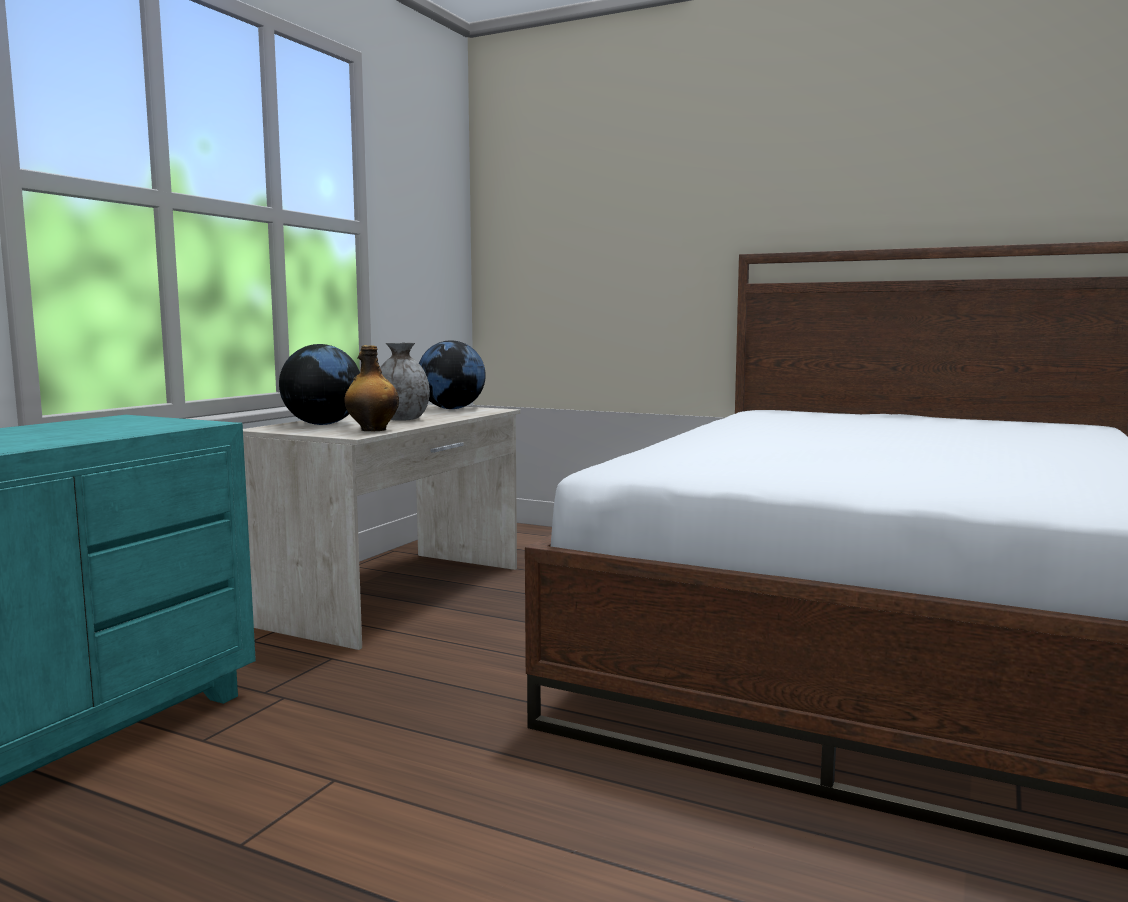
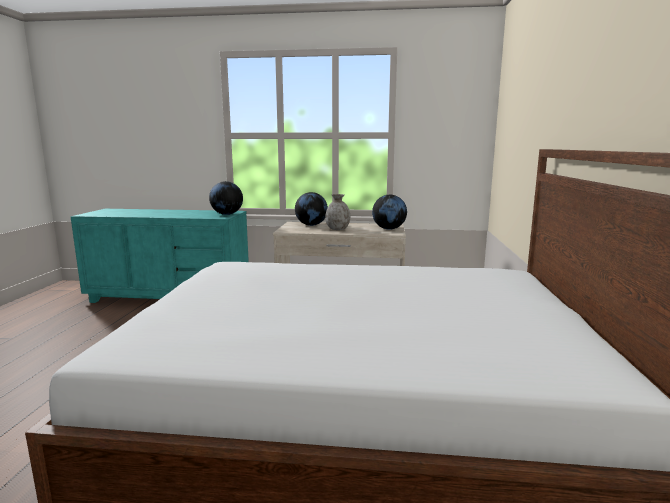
camera: 70 degrees right, 5 degrees up
(153, 421) = (227, 214): none -> globe
(372, 430) = (300, 230): bottle -> none

